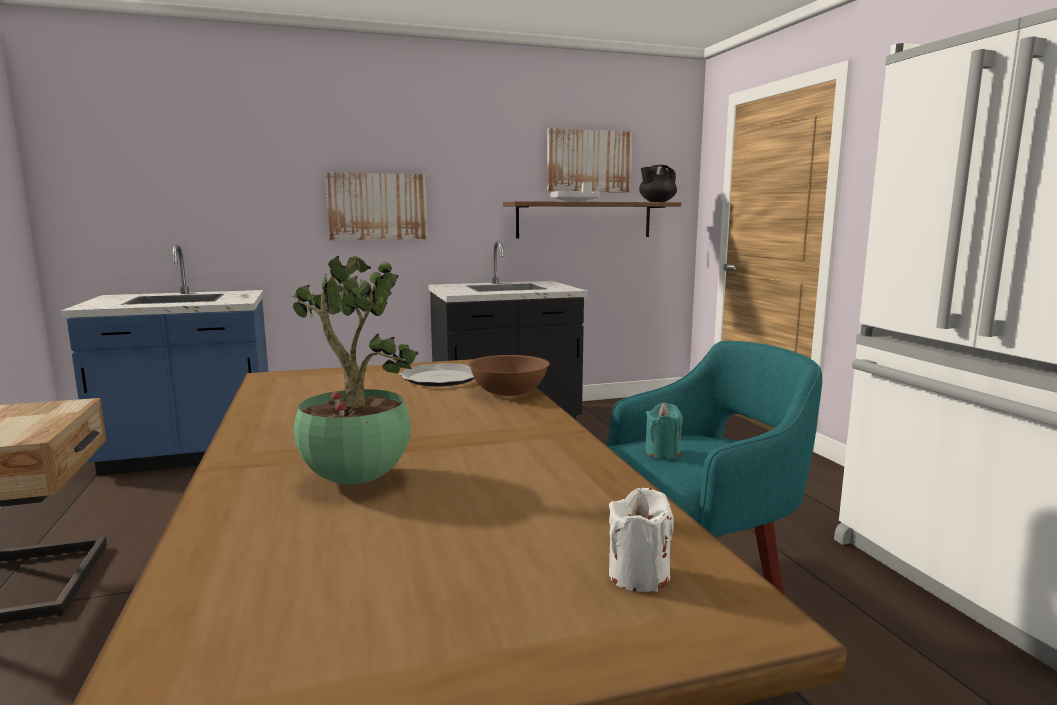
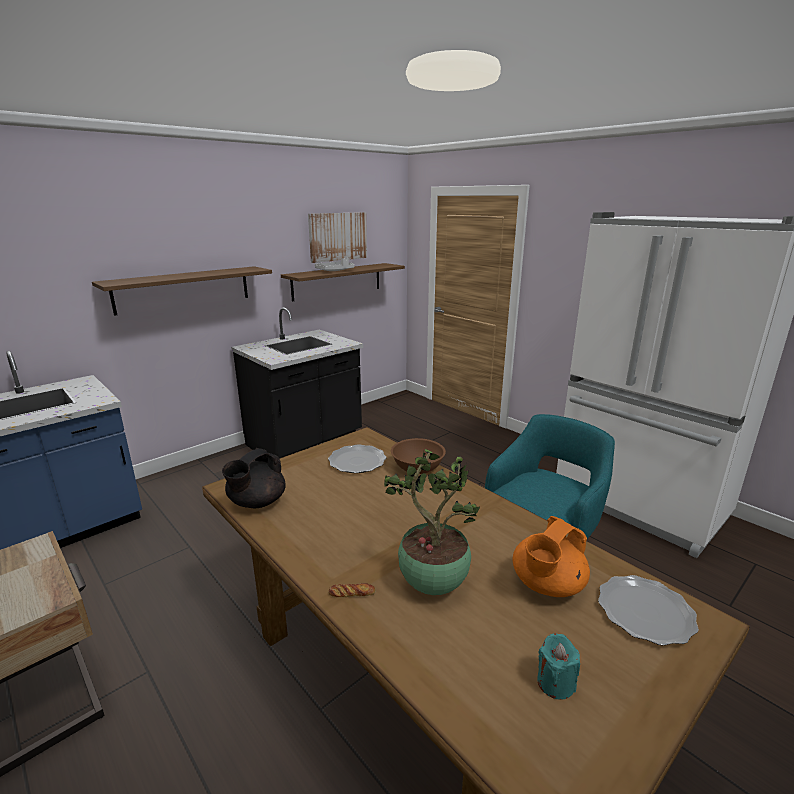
camera: 25 degrees left, 10 degrees up
(250, 466) = (352, 593): none -> bread
(377, 206) = (183, 289): picture -> shelf
(514, 513) = (546, 585): none -> orange teapot
(638, 576) = (644, 611): white candle -> plate
(656, 202) = (386, 265): black teapot -> black teapot (256, 502)
(662, 453) = (532, 496): turquoise candle -> turquoise candle (555, 683)

